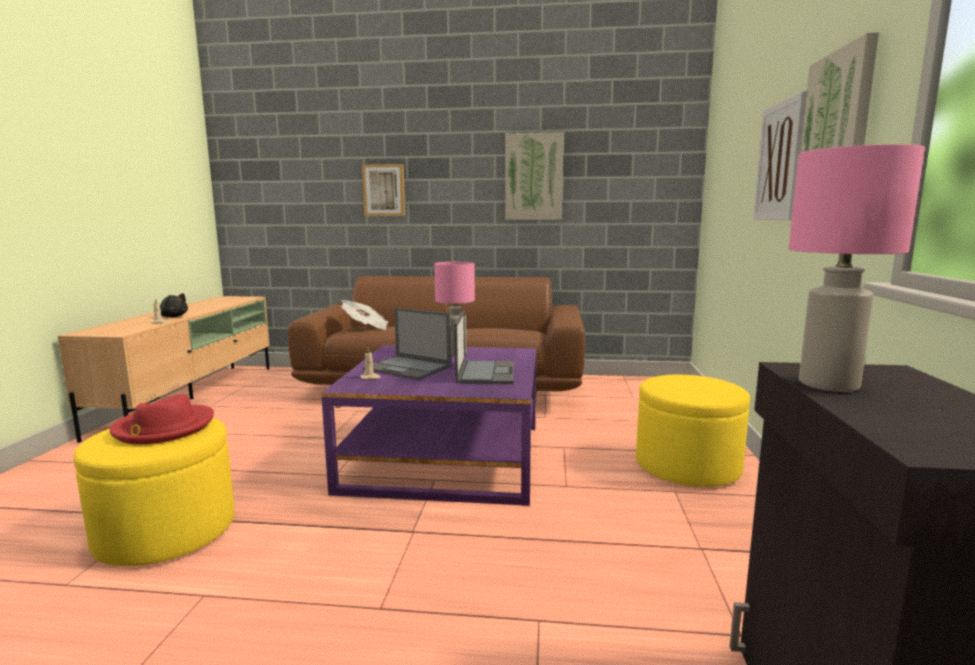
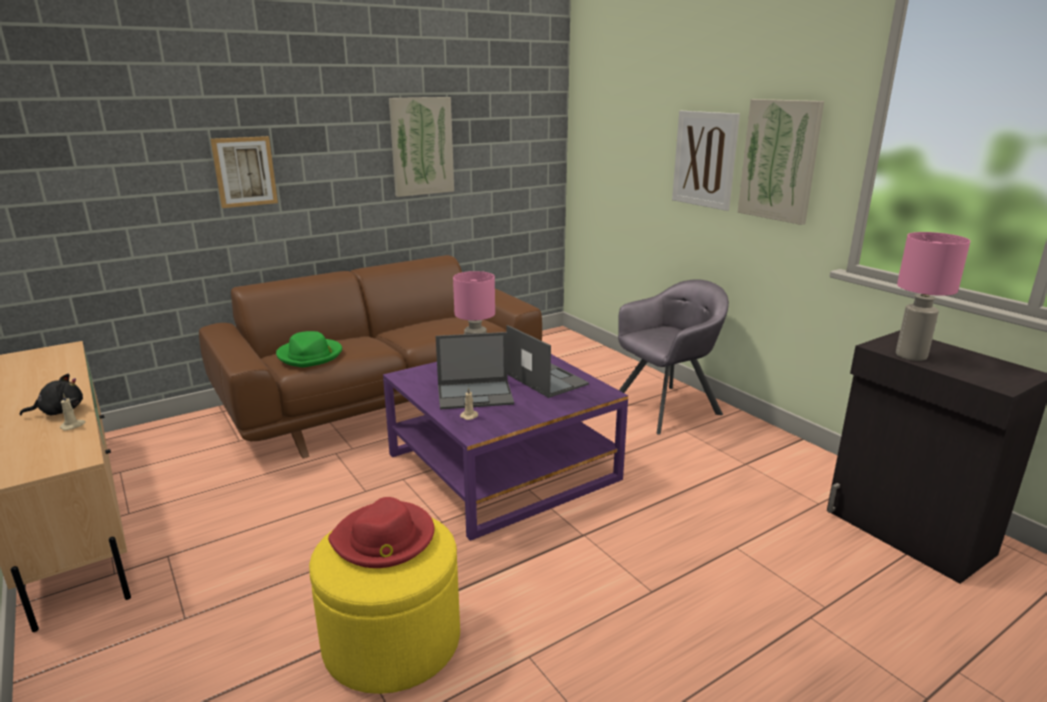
camera: 40 degrees left, 10 degrees up
(366, 327) = (310, 355): newspaper -> green hat
(687, 466) = (666, 408): yellow ottoman -> grey armchair

